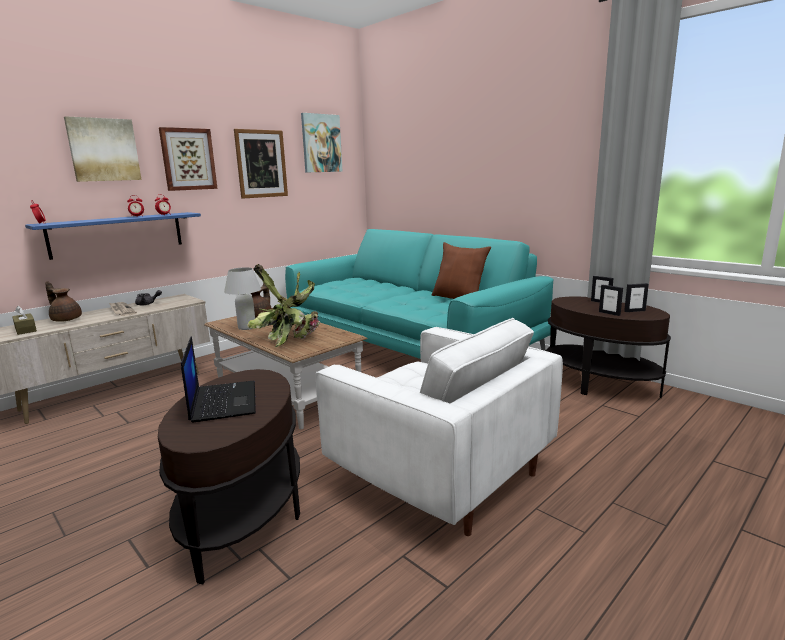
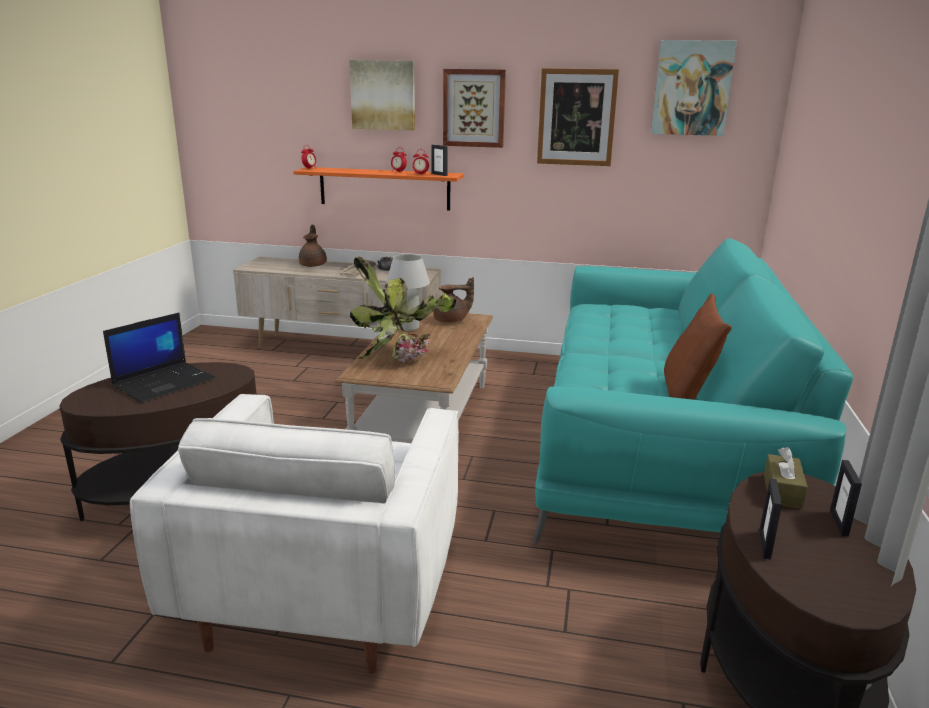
camera: 55 degrees right, 5 degrees up
(25, 329) = (276, 265): brown tissue box -> brown tissue box (782, 491)
(117, 234) = (384, 188): blue shelf -> orange shelf
(634, 311) = (832, 574): picture frame -> picture frame (439, 174)

